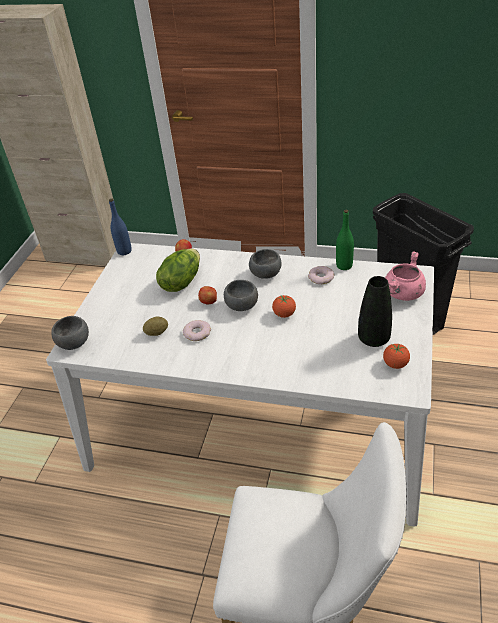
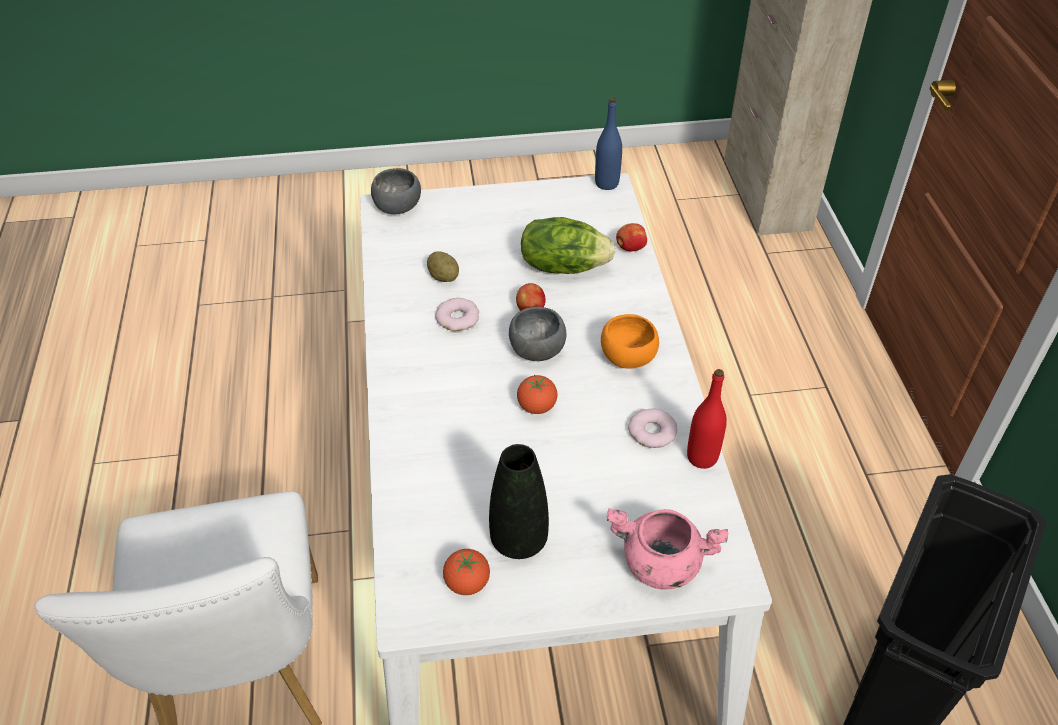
camera: 65 degrees right, 5 degrees up
(266, 274) = (627, 358): grey bowl -> orange bowl
(344, 265) = (702, 457): green bottle -> red bottle

